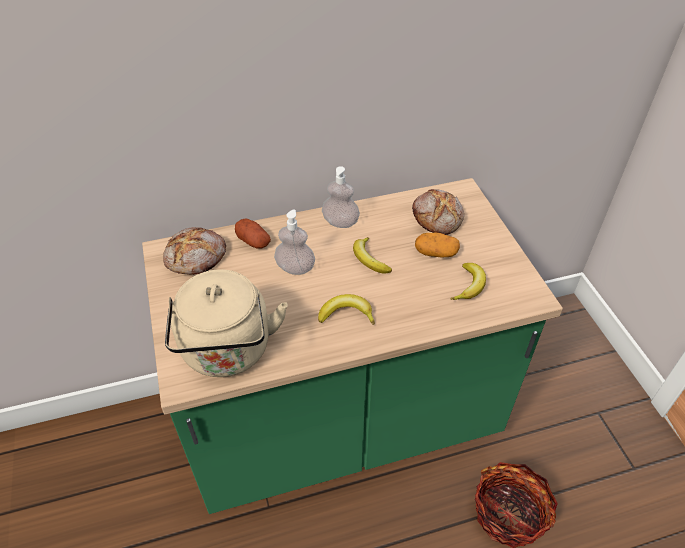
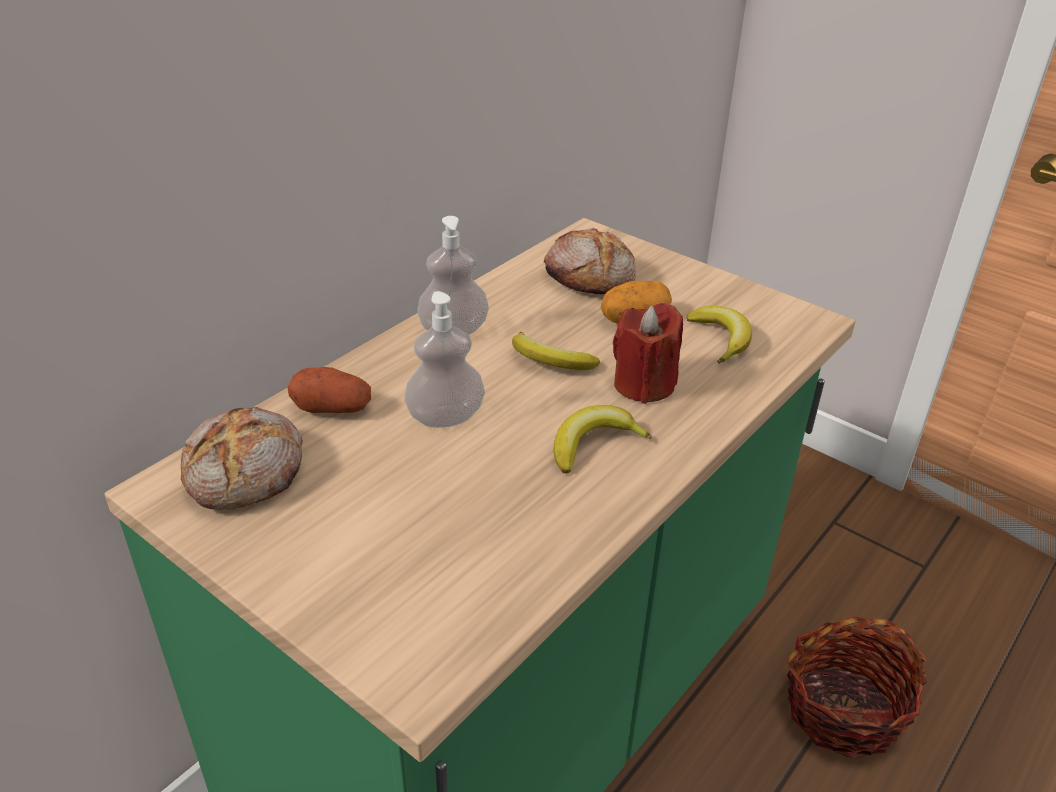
camera: 35 degrees left, 10 degrees down
(227, 352) = (457, 589): beige kettle -> none
(402, 293) = (644, 384): none -> red candle

